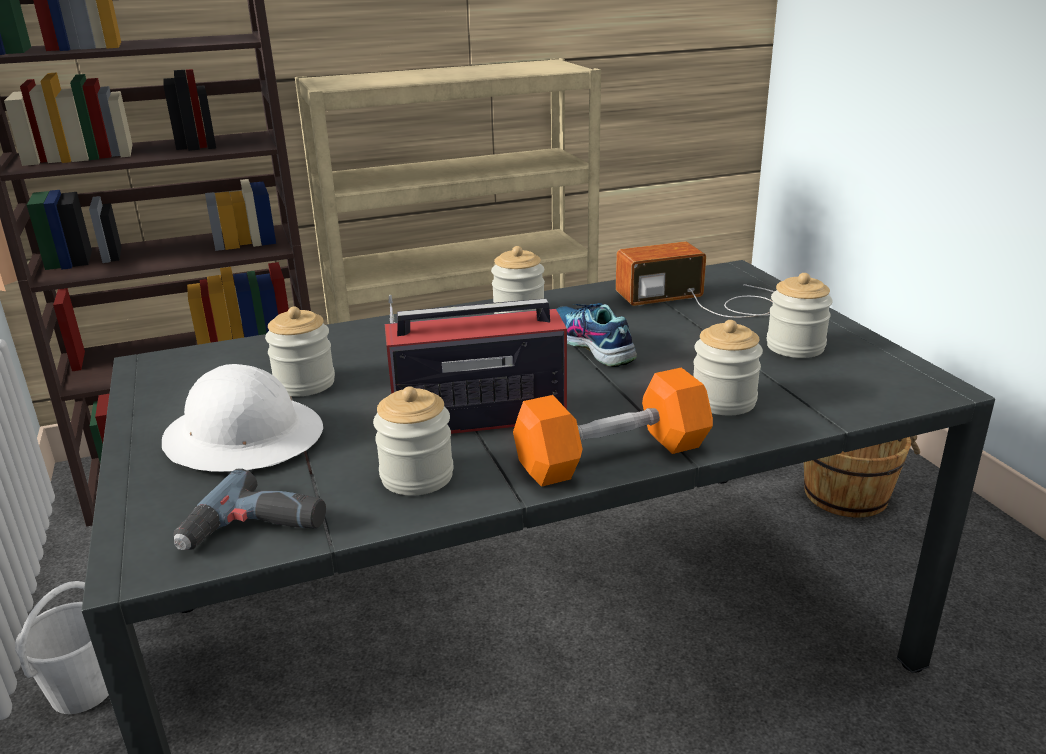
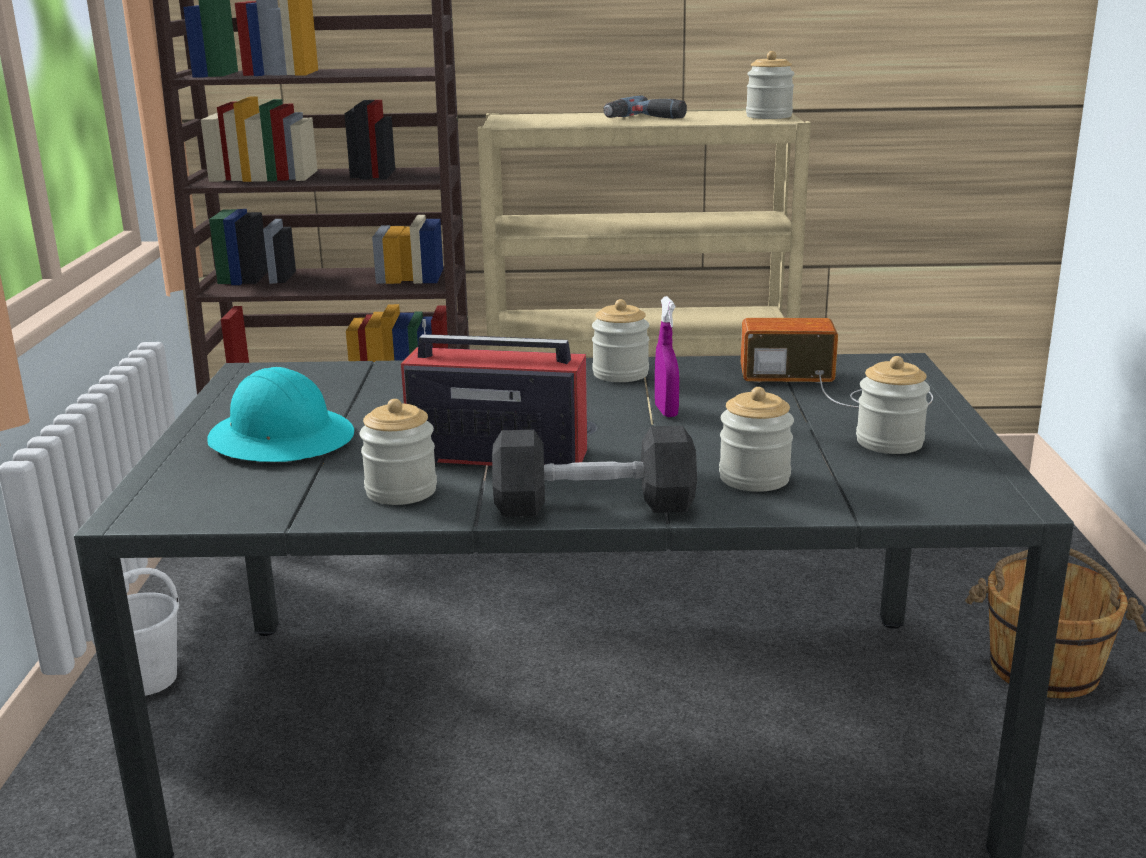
camera: 20 degrees right, 5 degrees down
(244, 437) = (282, 439): white hard hat -> turquoise hard hat
(255, 531) = (236, 507): power drill -> power drill (645, 118)
(305, 383) = (367, 405): jar -> jar (768, 116)
(590, 345) = (666, 411): shoe -> purple spray bottle
(612, 456) = (594, 505): orange dumbbell -> grey dumbbell

